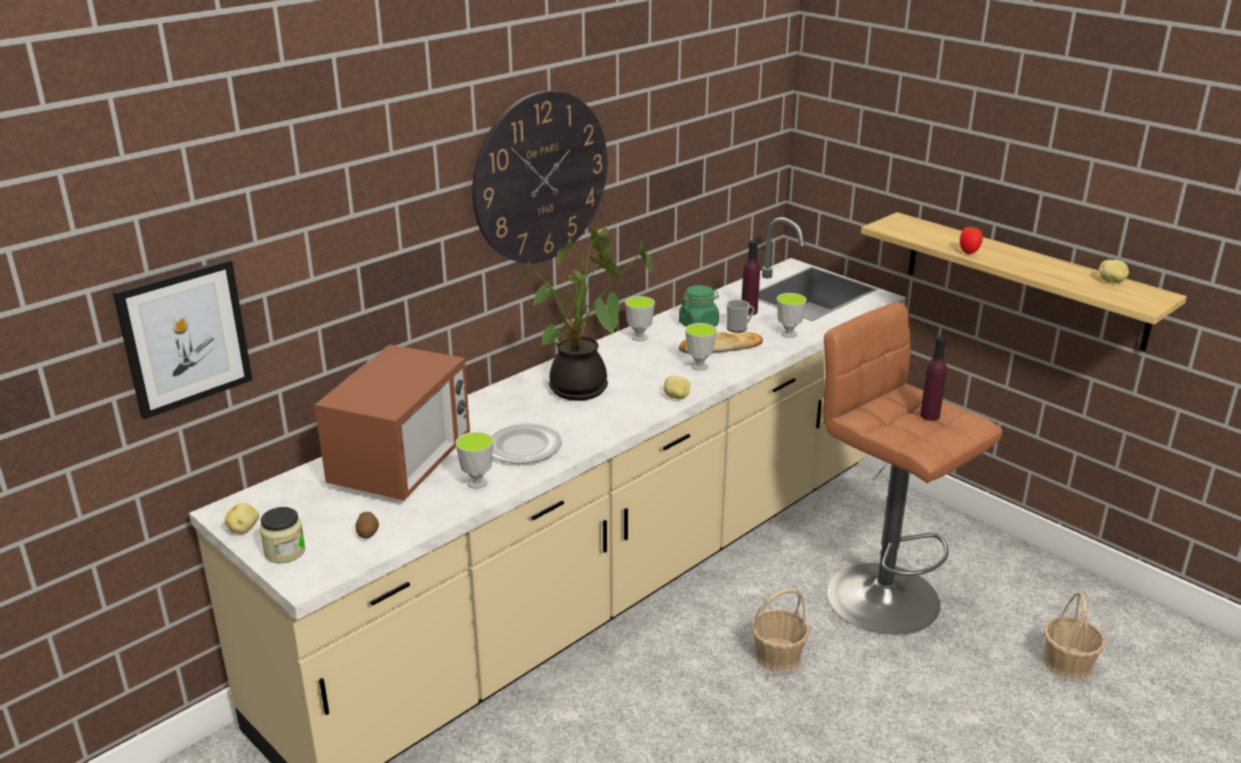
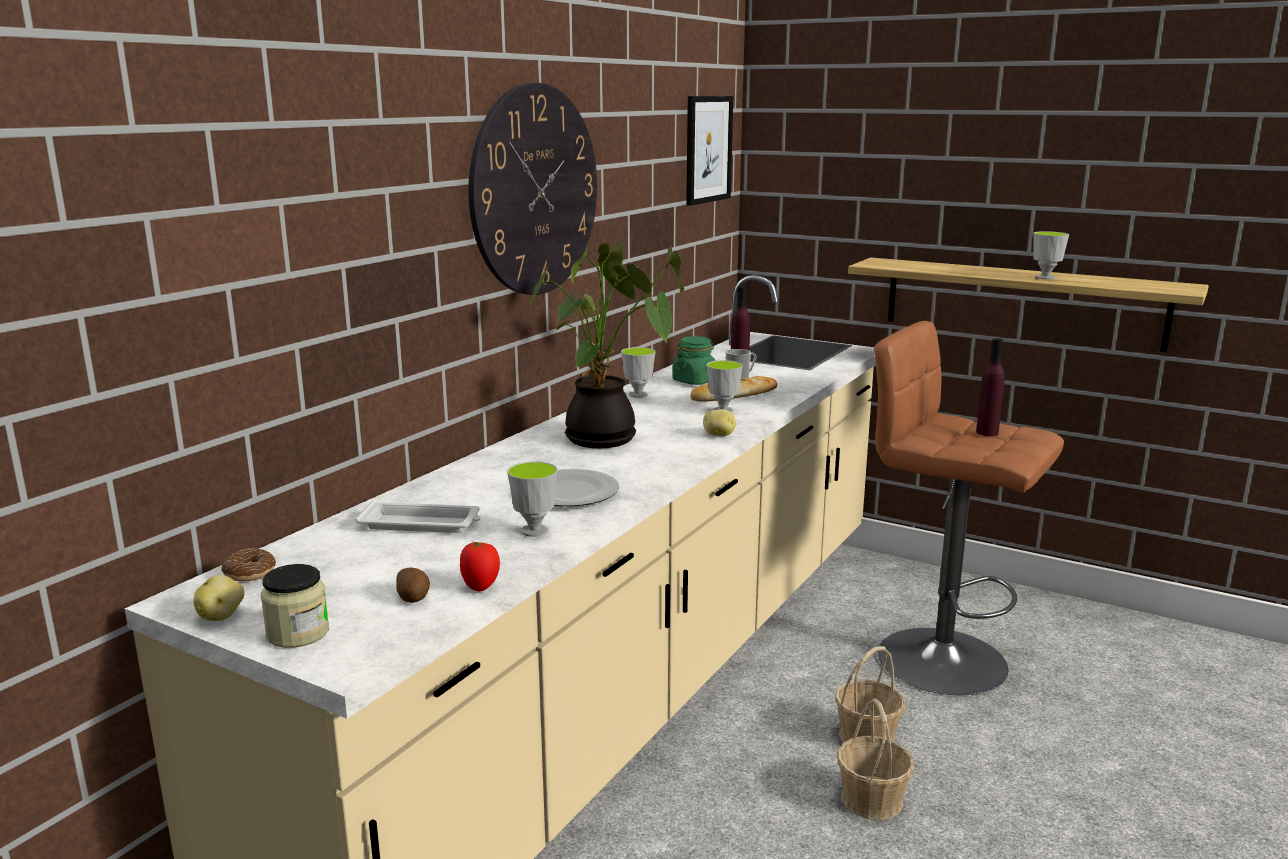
camera: 15 degrees left, 10 degrees down
(185, 337) = (120, 331): picture -> picture (707, 149)
(272, 494) = (249, 573): none -> donut
(402, 464) = (421, 524): microwave -> white tray
(788, 334) = (795, 380): cup -> cup (1045, 277)
(969, 252) = (973, 273): tomato -> tomato (481, 587)
(1067, 664) = (1164, 694): basket -> basket (872, 799)
(1111, 281) = (1129, 281): potato -> none

